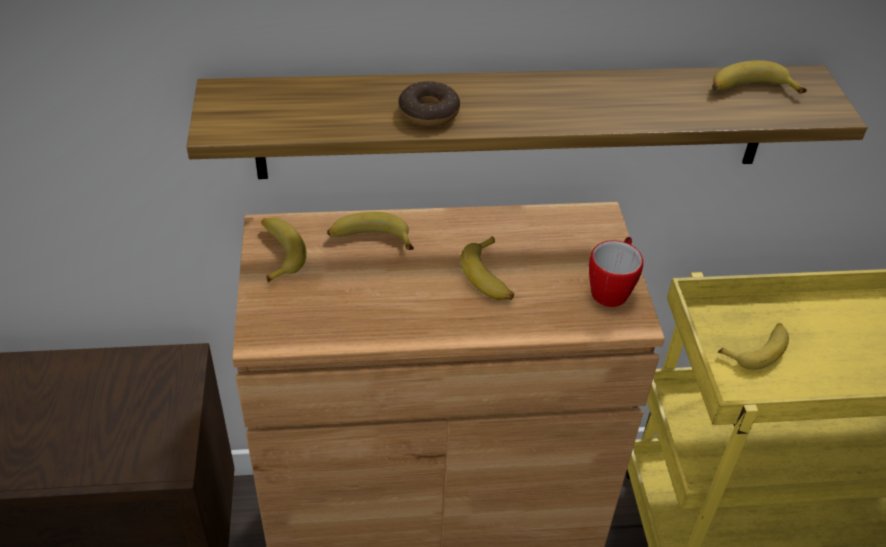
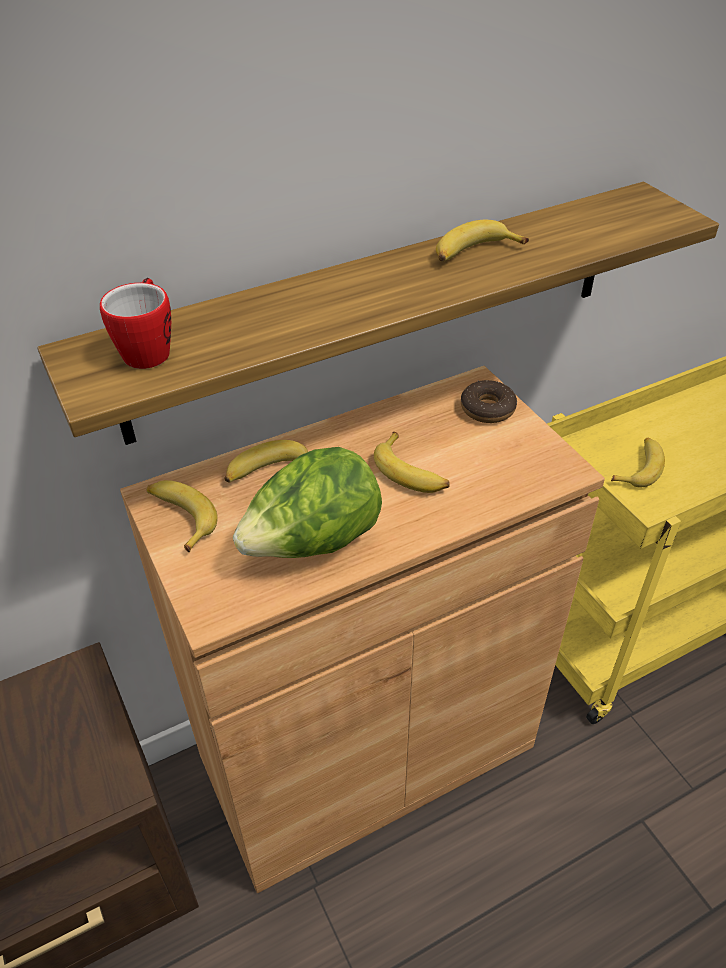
camera: 20 degrees left, 0 degrees up
(372, 309) = (313, 543): none -> lettuce
(429, 112) = (318, 314): donut -> donut (487, 409)
(612, 289) = (530, 447): mug -> mug (149, 349)
(750, 89) = (600, 216): banana -> banana (474, 253)

